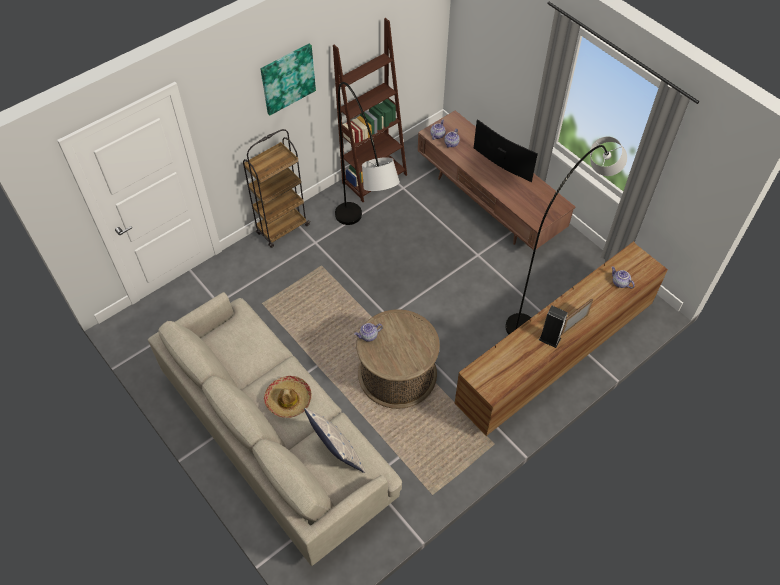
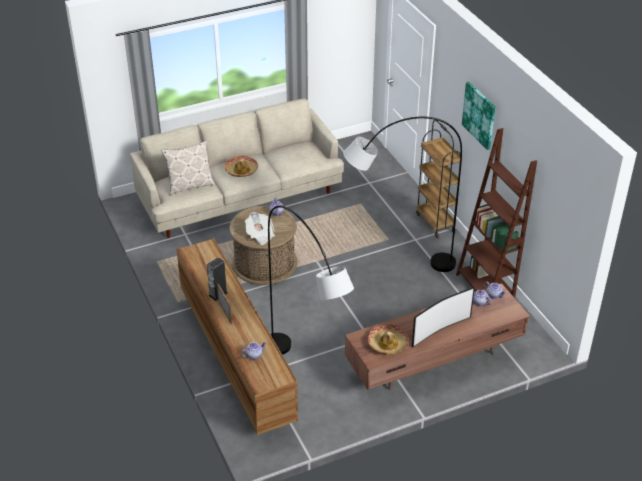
camera: 105 degrees right, 15 degrees down
(416, 341) = (260, 235): none -> newspaper
(535, 199) = (388, 344): none -> hat

